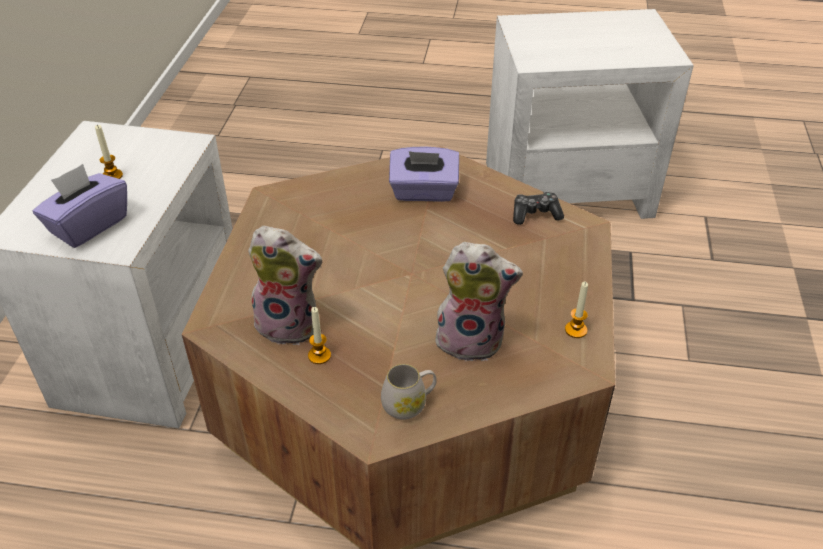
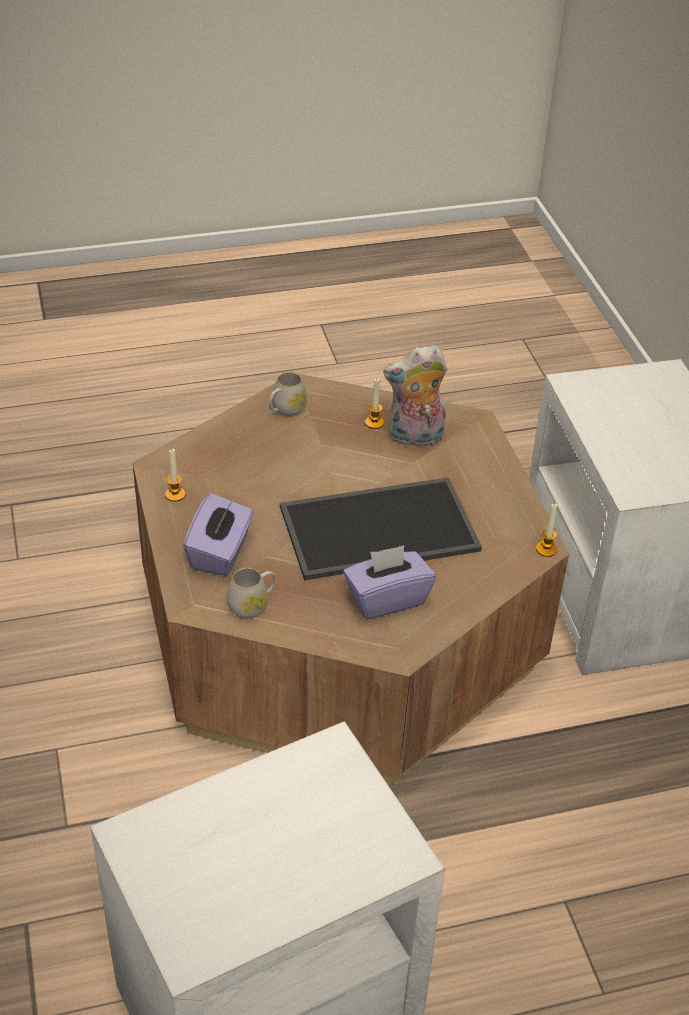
camera: 155 degrees right, 0 degrees up
(88, 225) = (616, 393): purple tissue box -> purple tissue box (220, 553)
(112, 176) = (656, 439): candle -> candle (546, 549)
(391, 246) = (380, 526): none -> tray
(471, 340) = (261, 464): plush toy -> none
(535, 214) = (252, 605): game controller -> white mug

